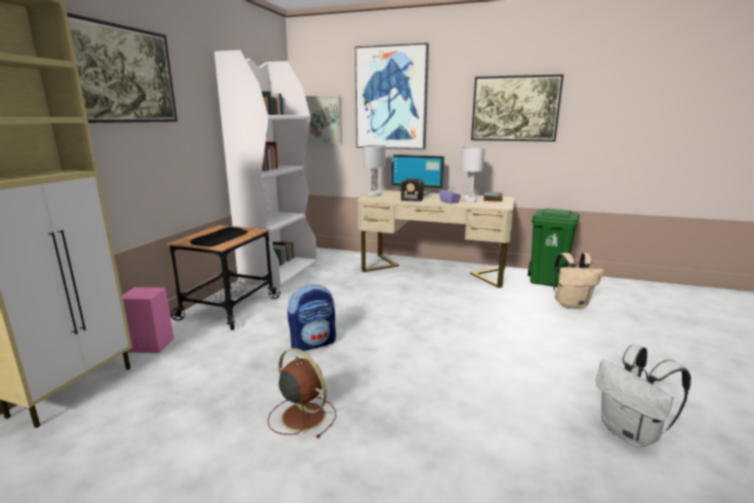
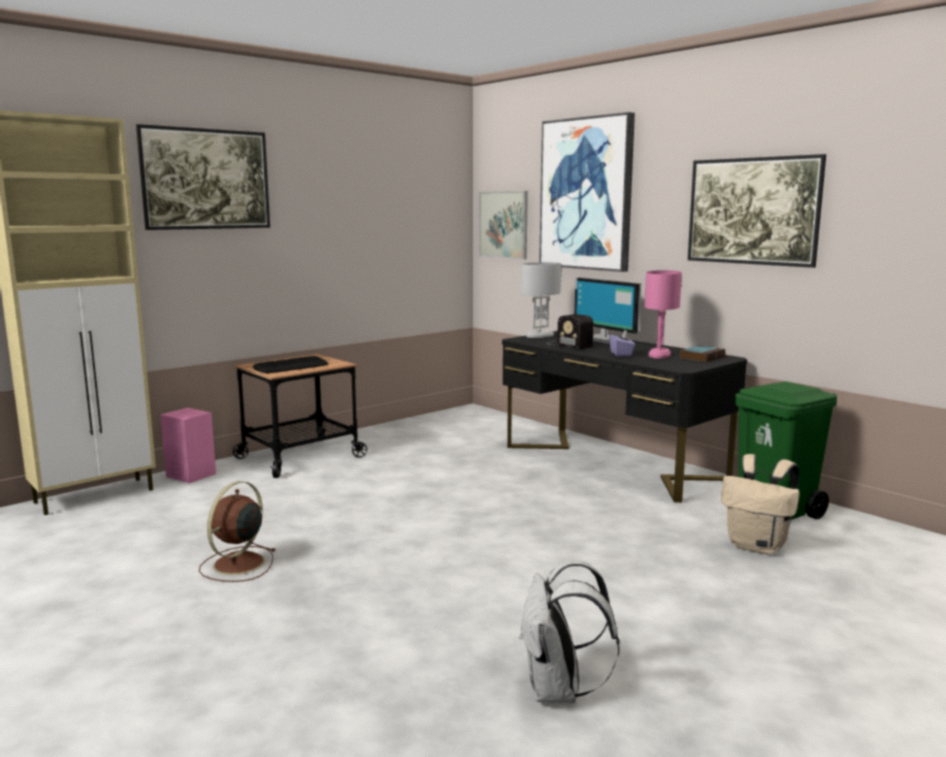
camera: 30 degrees right, 5 degrees down
(280, 271) = (406, 429): white bookcase -> none
(302, 415) = (237, 564): brown fan -> brown fan turned 135 degrees counterclockwise
(313, 343) = (336, 508): backpack -> none
(433, 270) = (611, 462): beige desk -> black desk
(469, 200) = (660, 355): white table lamp -> pink table lamp

